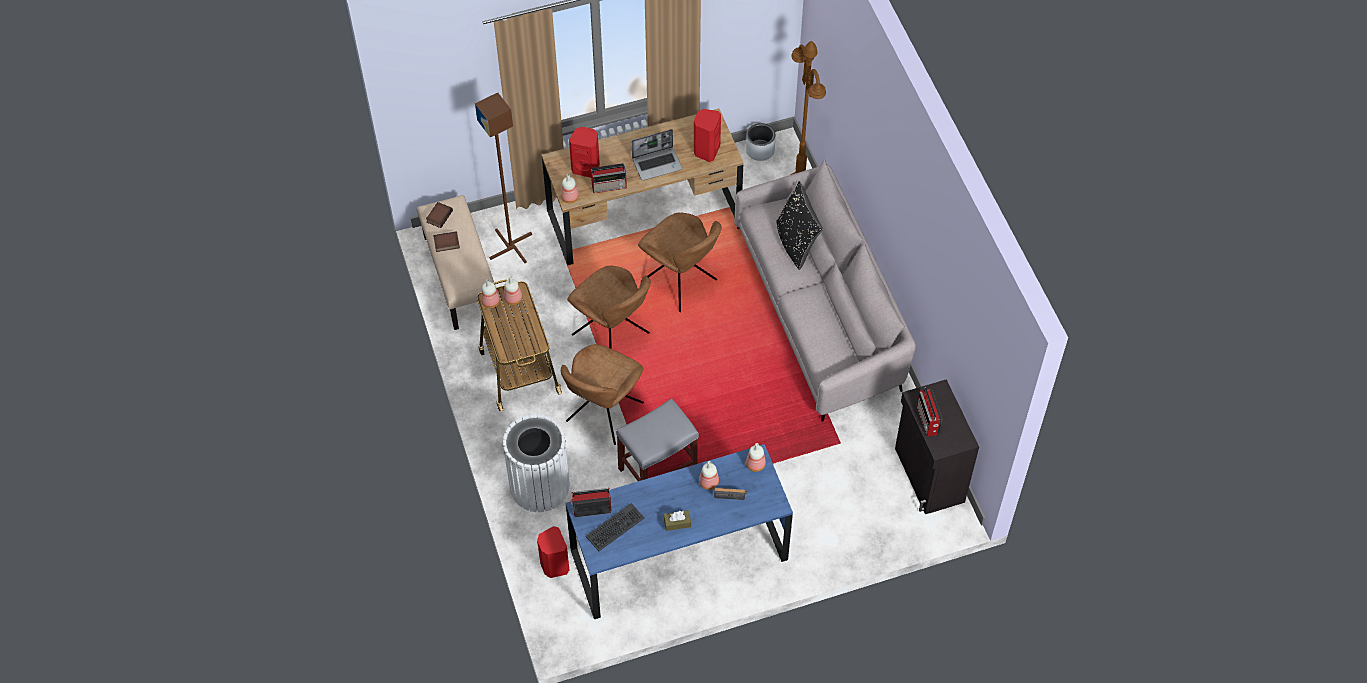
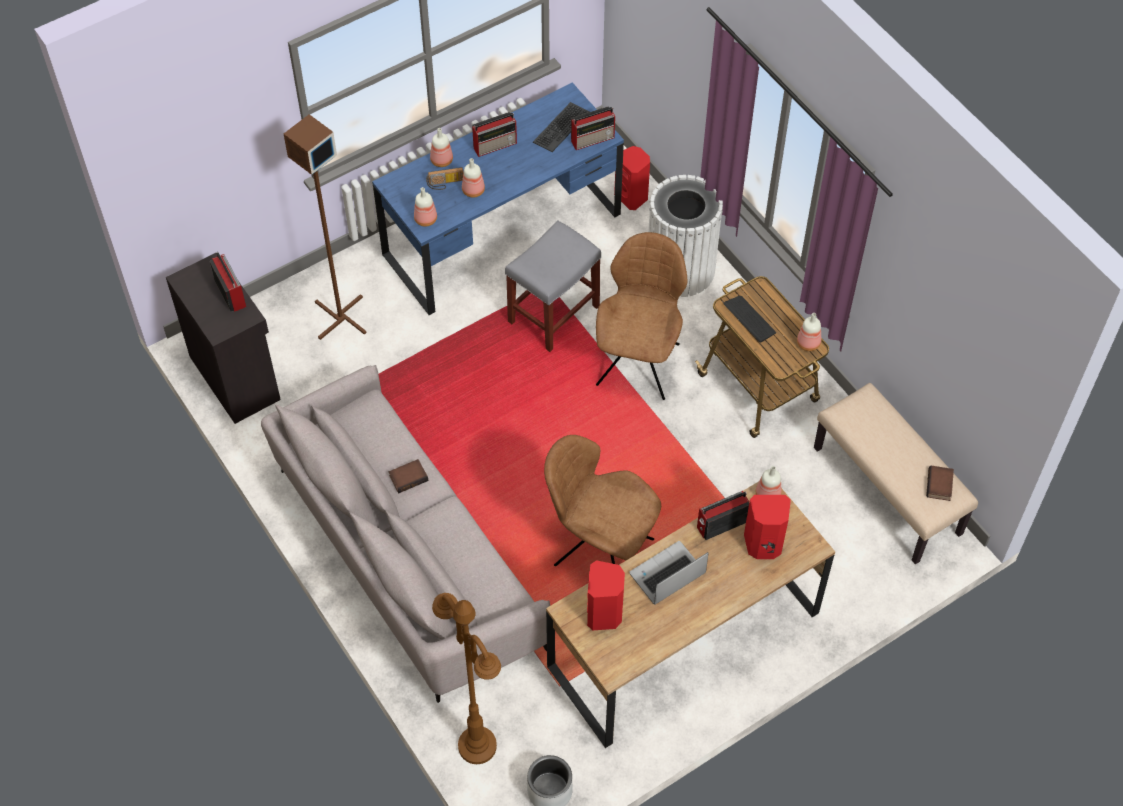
camera: 165 degrees right, 0 degrees up
(446, 244) = (910, 449): book -> book (408, 477)
(511, 246) = (842, 548): brown floor lamp -> brown floor lamp (339, 317)
(513, 298) = (783, 355): bottle -> bottle (442, 161)
(525, 331) = (749, 319): none -> keyboard
(612, 336) = (663, 458): brown chair -> none
(677, 523) = (496, 145): brown tissue box -> radio
(796, 243) = (449, 565): black pillow -> none

